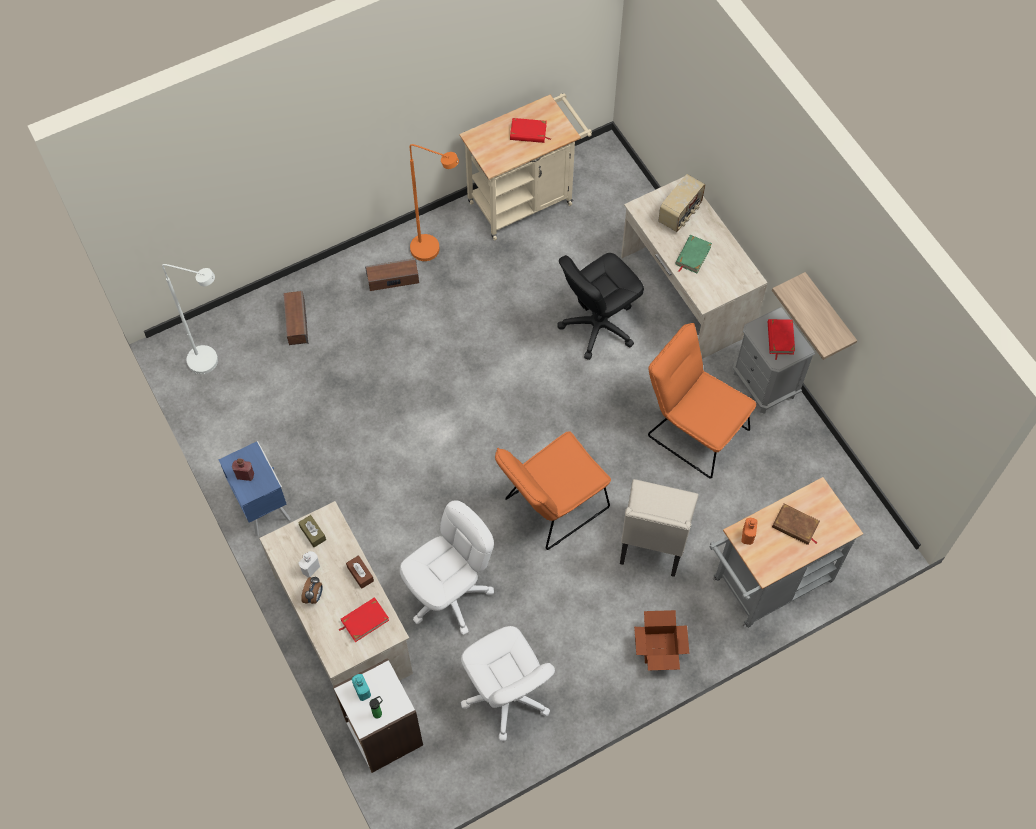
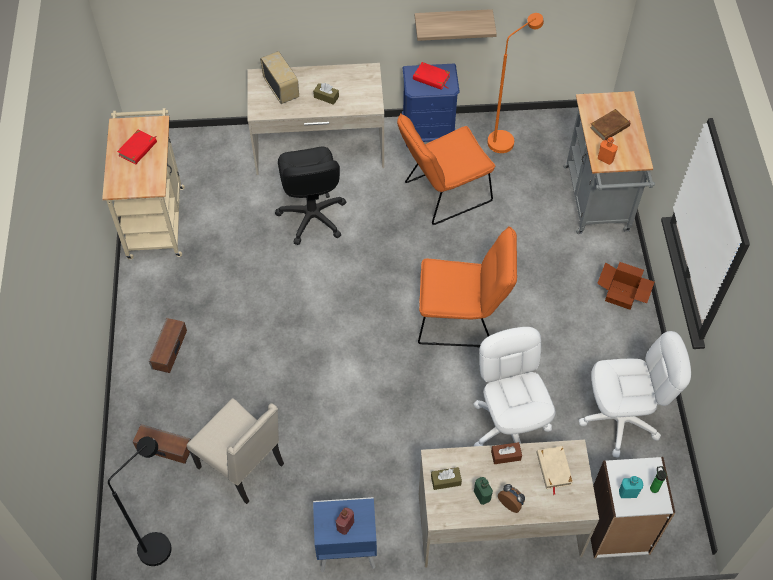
camera: 65 degrees left, 5 degrees down
(211, 362) = (161, 542): white floor lamp -> black floor lamp
(311, 569) = (482, 496): white bottle -> green bottle
(364, 620) = (553, 469): red book -> beige book
(433, 251) = (160, 306): orange floor lamp -> orange floor lamp (505, 138)
(550, 507) = (462, 318): orange chair -> orange chair turned 75 degrees counterclockwise
(653, 542) = (528, 261): beige chair -> beige chair (243, 466)
(692, 255) = (326, 97): green book -> brown tissue box
(764, 384) = (428, 133): grey nightstand -> blue nightstand

